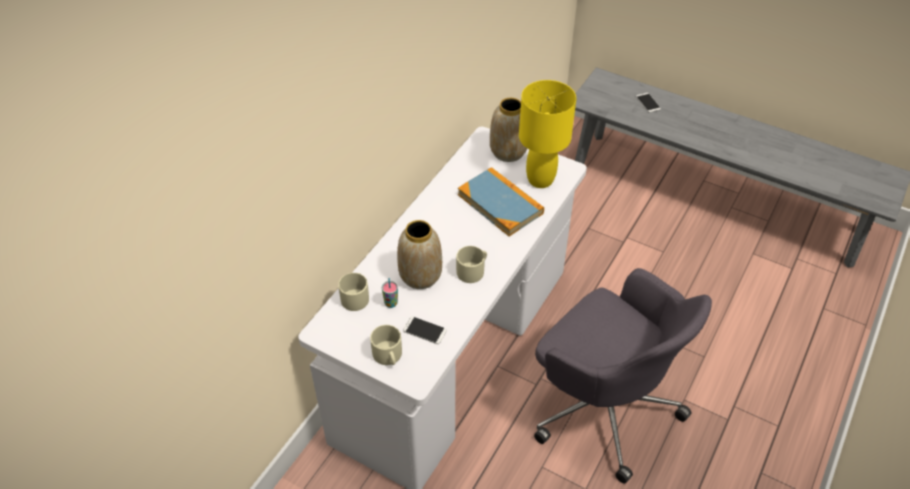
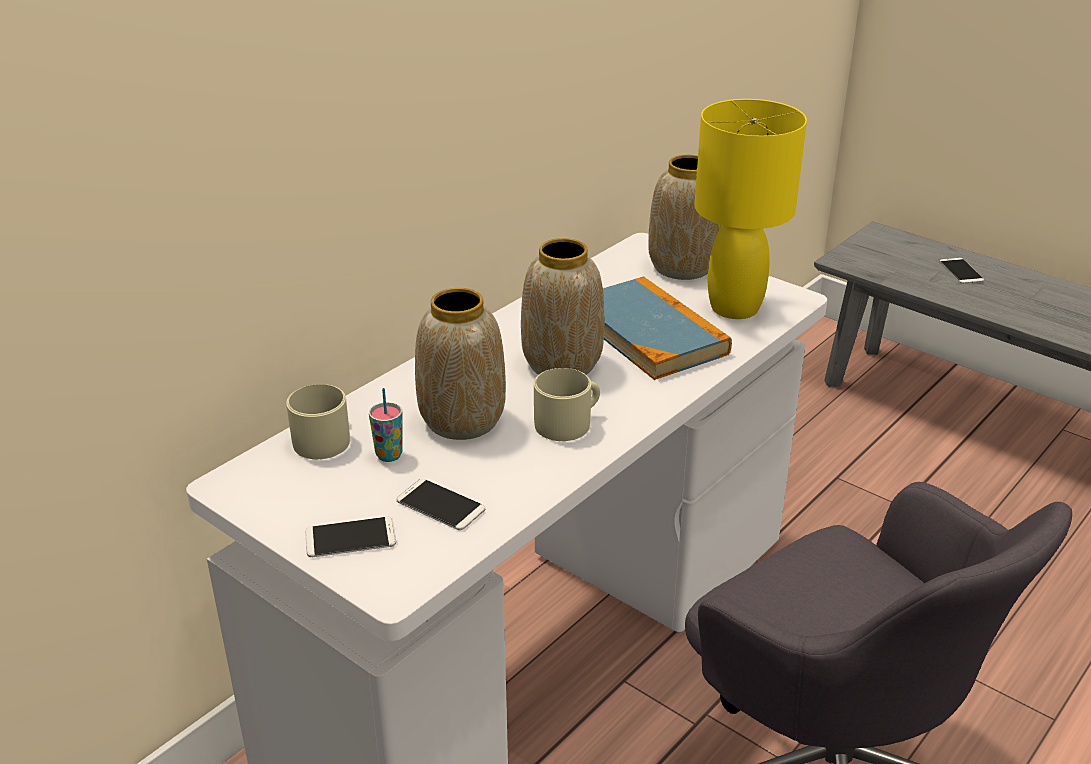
camera: 10 degrees right, 15 degrees down
(388, 356) = (350, 538): beige mug -> phone
(460, 231) = (561, 363): none -> vase

